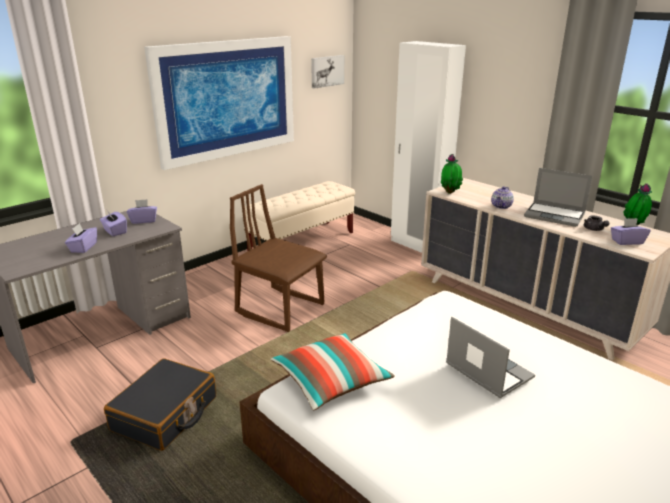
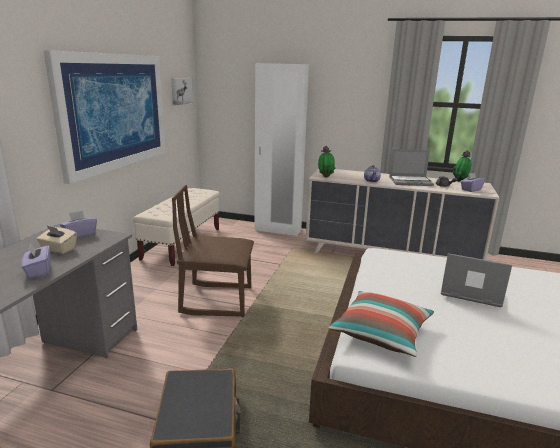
camera: 30 degrees left, 5 degrees down
(115, 231) = (58, 249): purple tissue box -> beige tissue box

